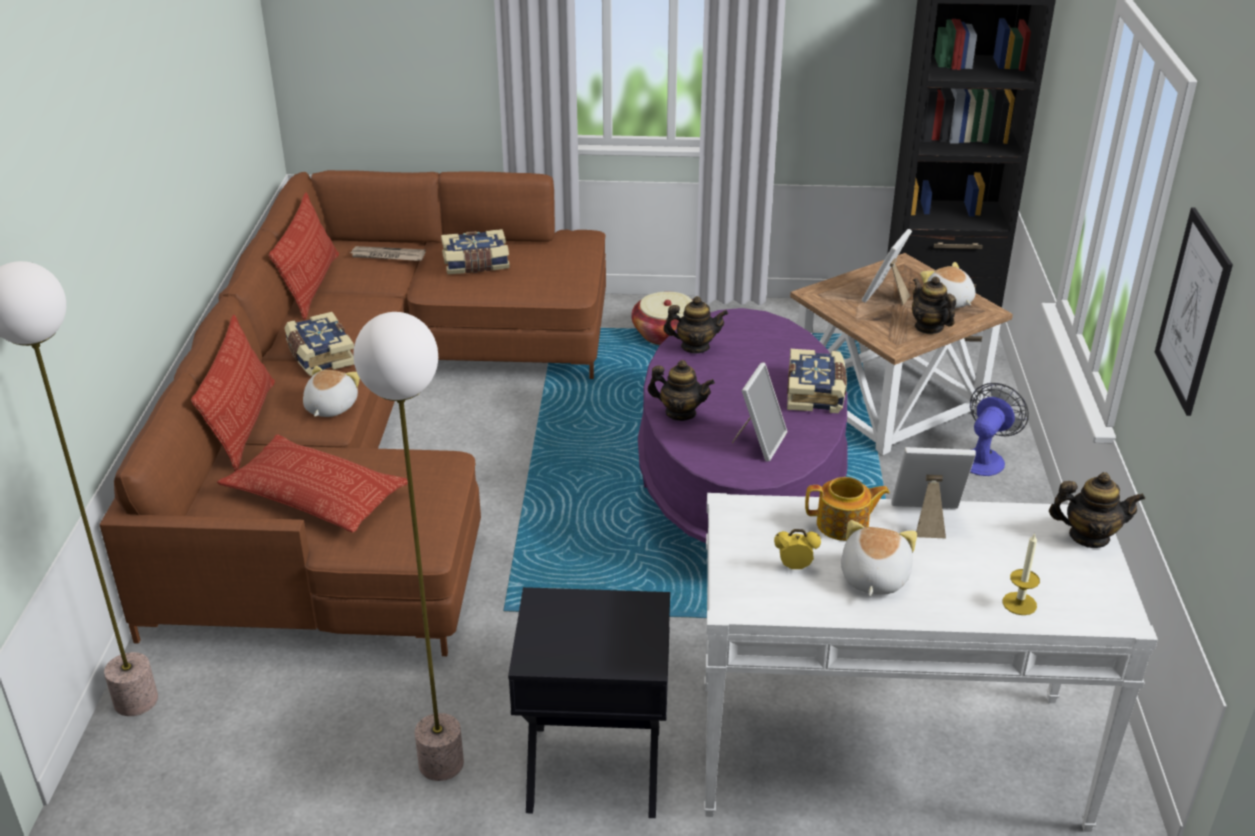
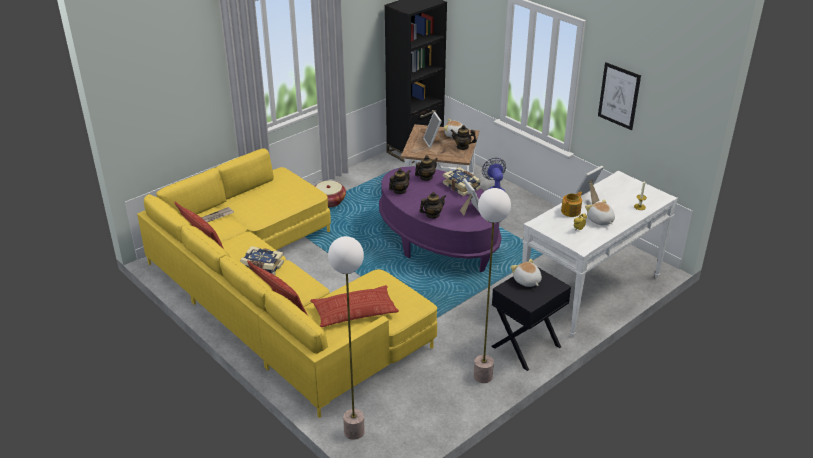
camera: 45 degrees left, 0 degrees up
(329, 407) = (302, 282): plush toy -> plush toy (526, 281)
(373, 432) = (278, 296): brown sofa -> yellow sofa
(476, 264) = (259, 202): book -> none
(1088, 536) = (627, 181): teapot -> teapot (426, 177)

